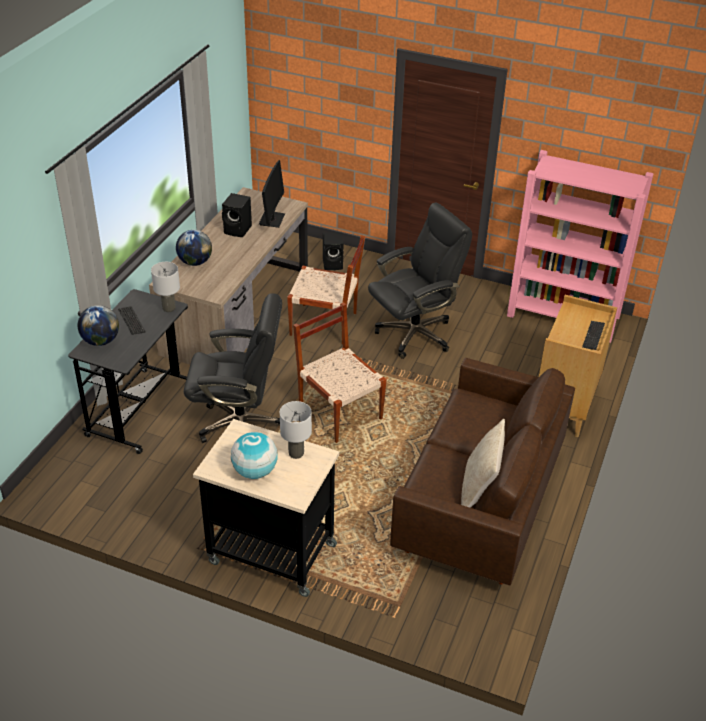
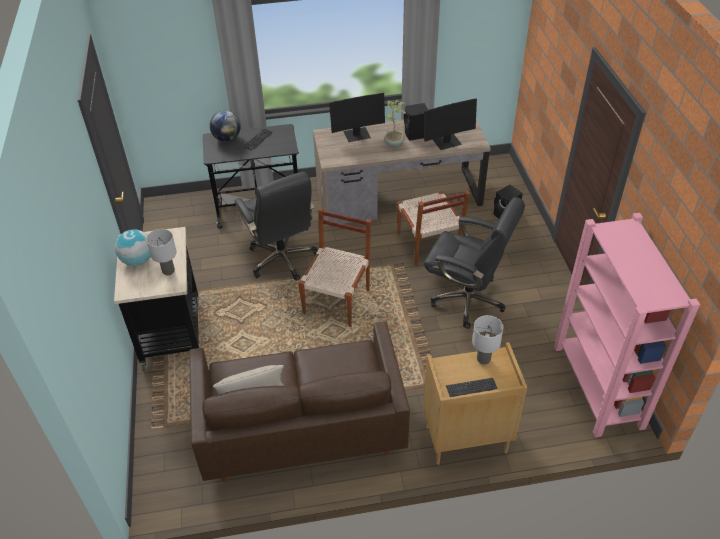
camera: 60 degrees right, 5 degrees up
(169, 309) = (284, 148): white table lamp -> white table lamp (483, 360)
(195, 262) = (357, 135): globe -> monitor
(236, 247) = (394, 143): none -> potted plant

